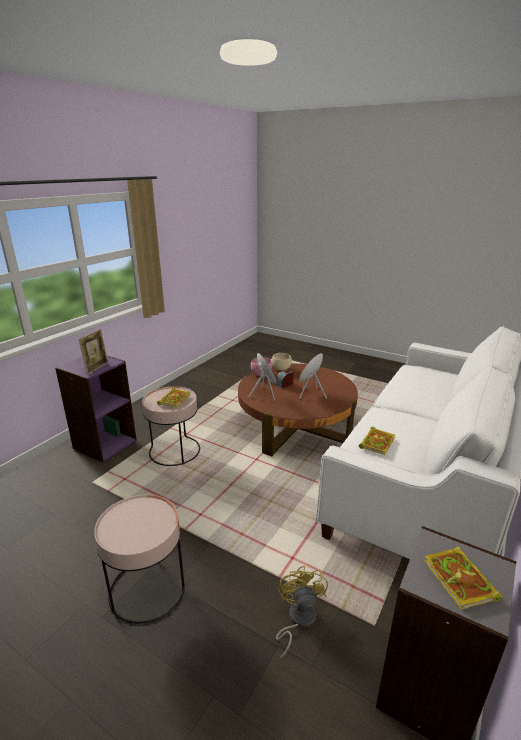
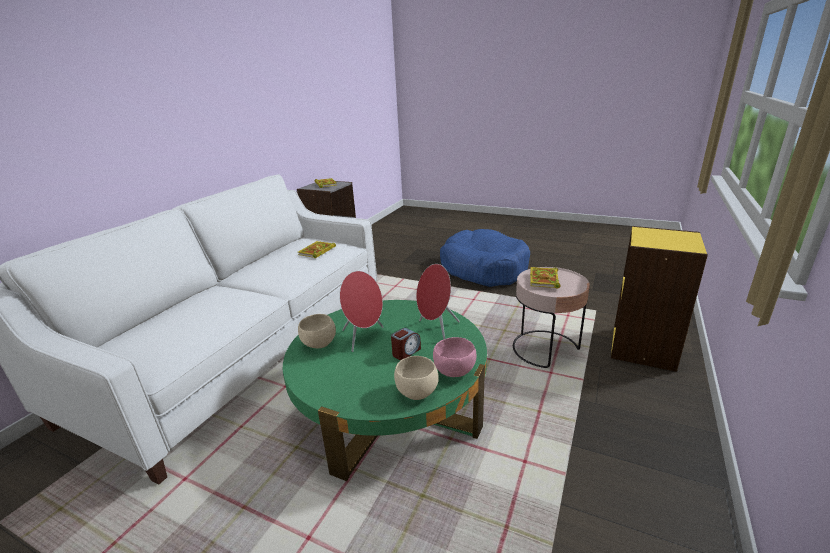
camera: 175 degrees right, 0 degrees up
(97, 368) = (646, 235): picture frame -> none
(104, 444) = (643, 348): purple bookcase -> yellow bookcase
(147, 588) = (483, 268): pink side table -> blue dog bed
(295, 426) = (390, 406): brown coffee table -> green coffee table
(298, 620) = (392, 268): yellow fan -> none
(338, 392) = (320, 344): none -> beige bowl

